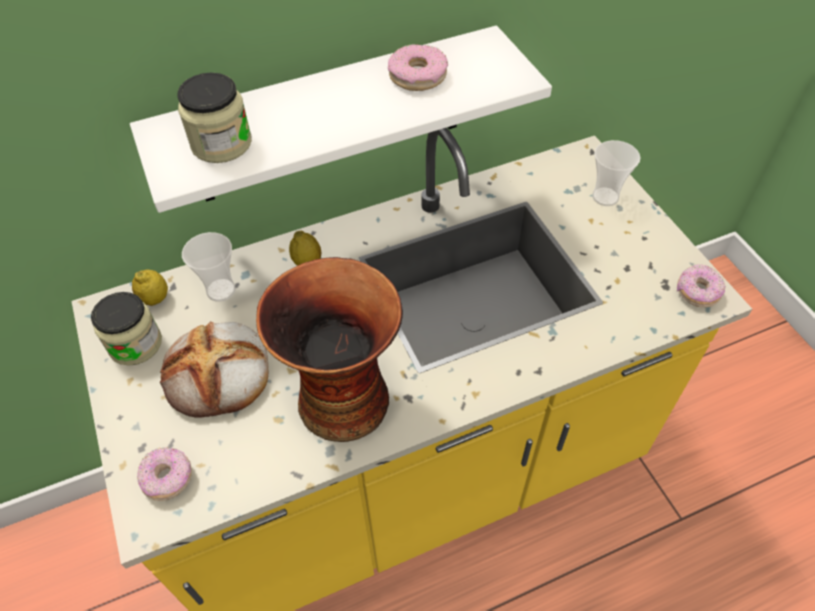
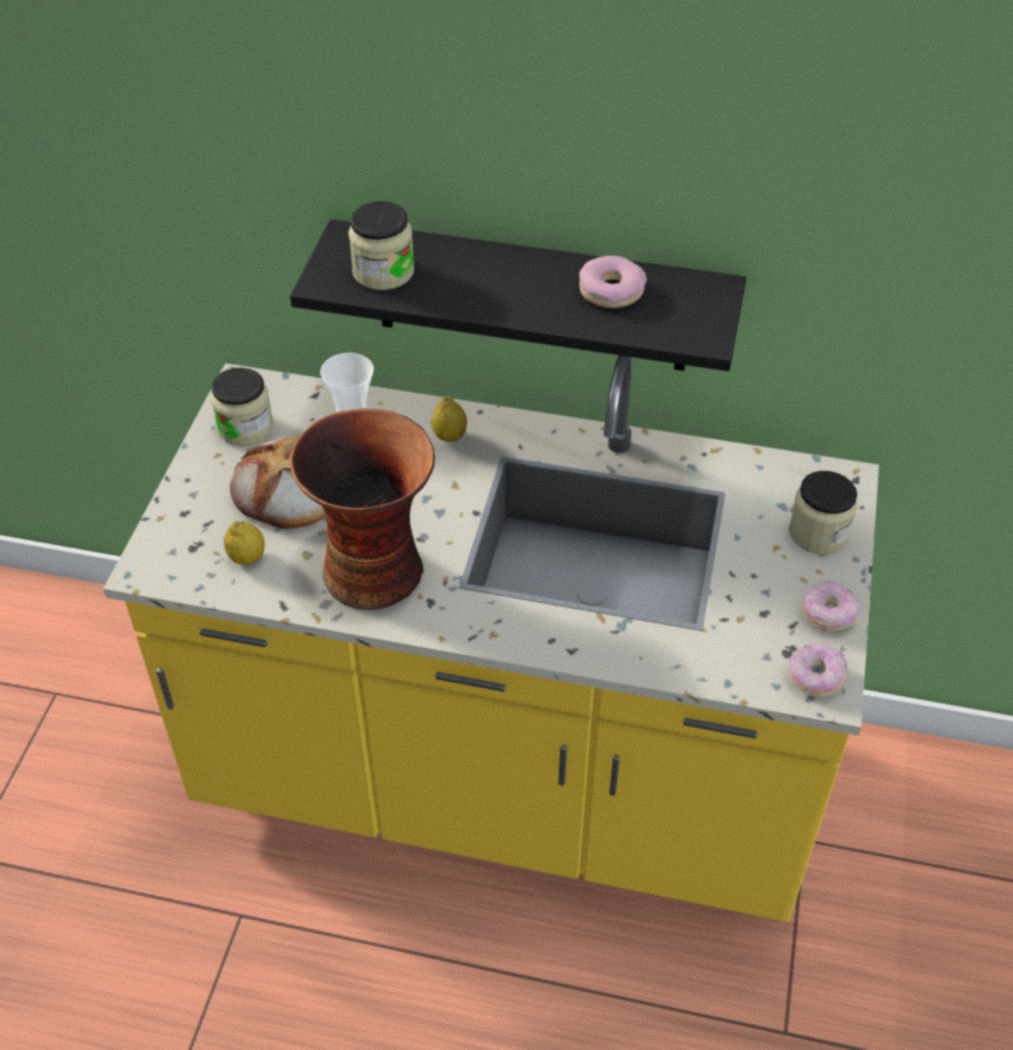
camera: 35 degrees right, 5 degrees down
(155, 299) = (292, 398): lemon -> lemon (247, 558)
(168, 478) = (184, 548): donut -> donut (828, 615)
(330, 118) = (532, 297): white shelf -> black shelf
(605, 197) = (818, 533): cup -> jar

